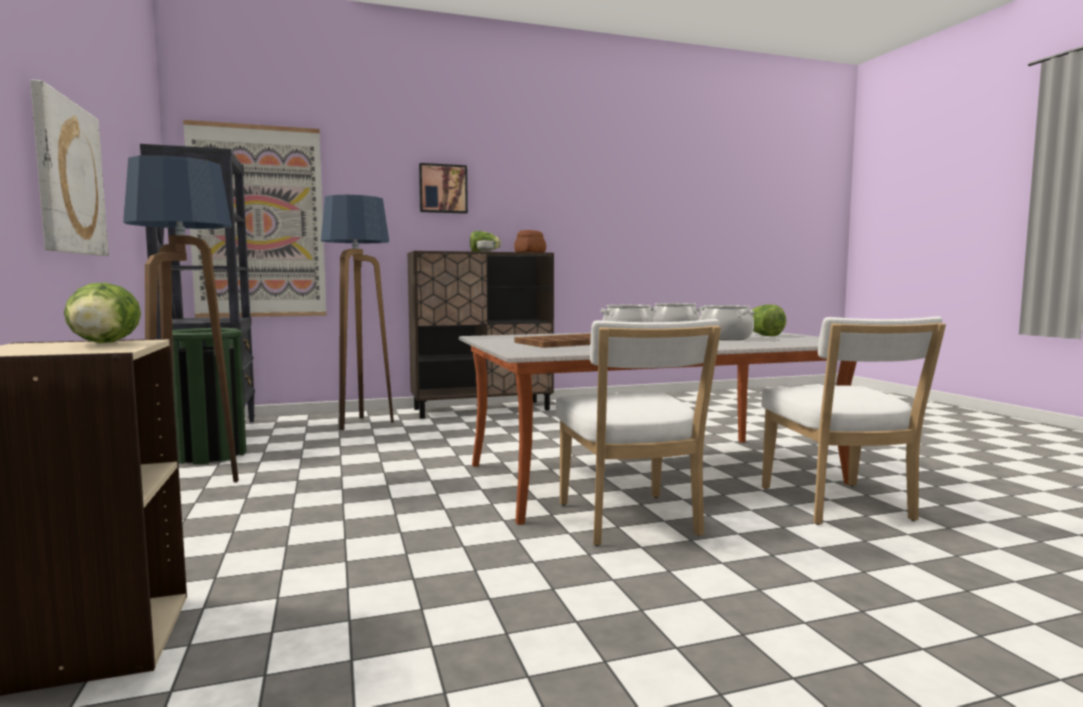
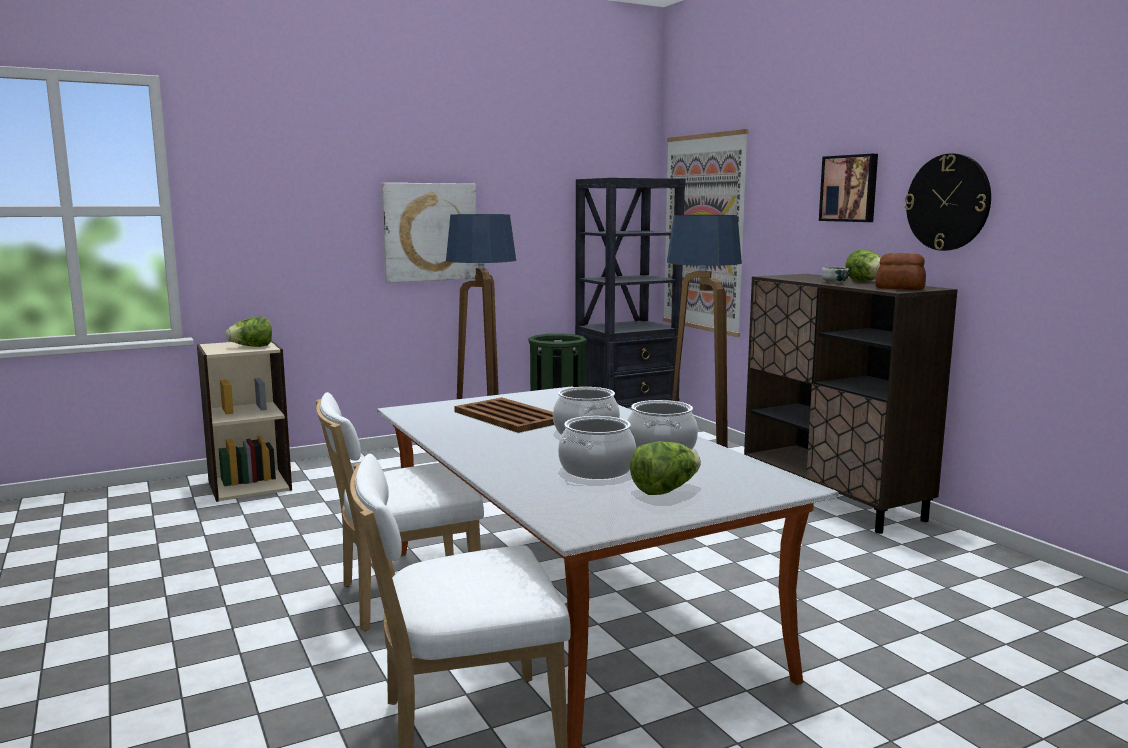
camera: 80 degrees right, 5 degrees up
(523, 202) = (948, 202): none -> wall clock

